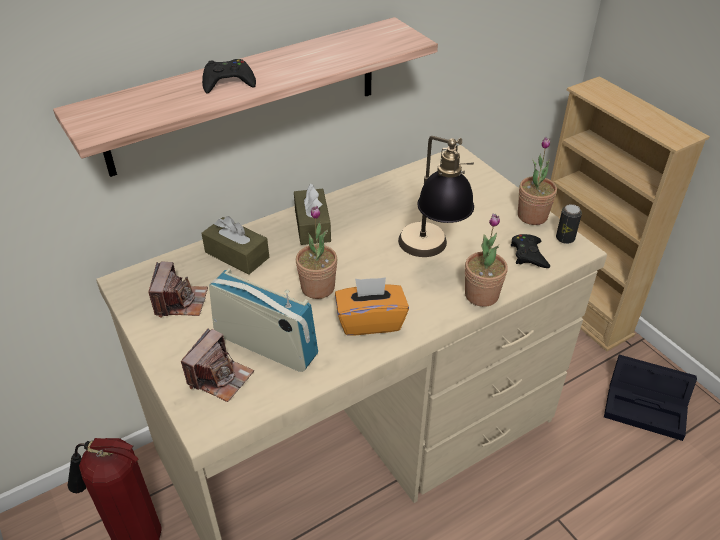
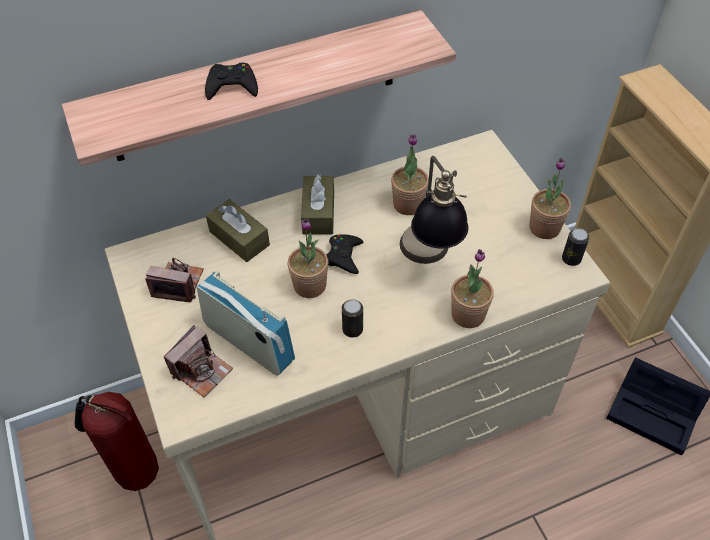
camera: 10 degrees right, 10 degrees up
(180, 301) = (178, 284): camera -> camera turned 90 degrees counterclockwise
(370, 321) = (352, 329): orange tissue box -> can
(398, 210) = (408, 204): none -> potted plant
(528, 255) = (528, 274): black game controller -> black game controller (344, 256)

